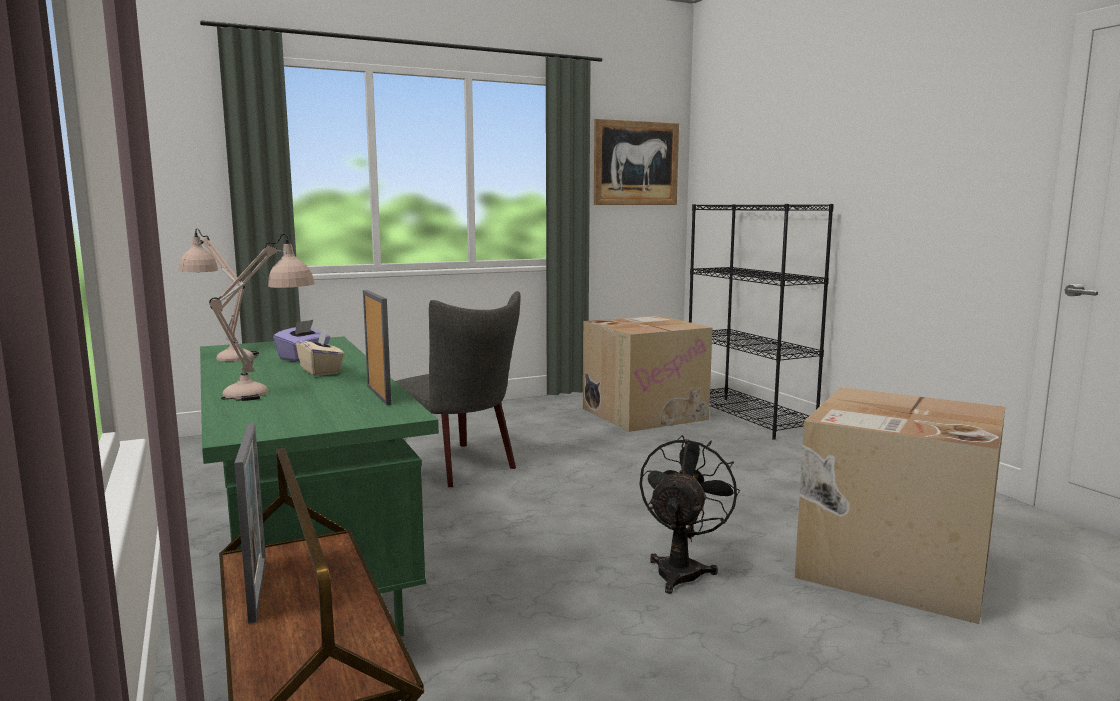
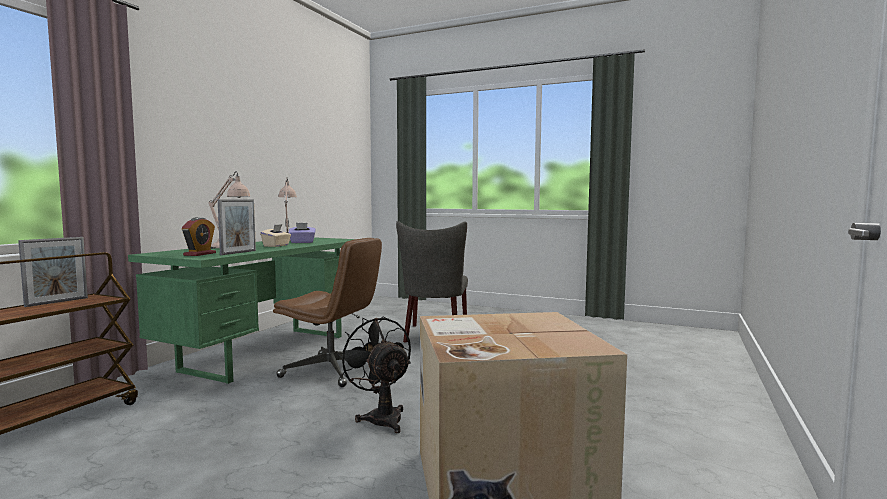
camera: 50 degrees right, 5 degrees down
(341, 412) = (200, 254): none -> alarm clock
(480, 553) = (332, 370): none -> brown office chair
(636, 163) = (687, 131): picture -> none
(644, 413) = (630, 342): cardboard box -> none
(682, 569) = (381, 417): black fan -> black fan turned 105 degrees counterclockwise
(748, 417) = (717, 367): black bookcase -> none

